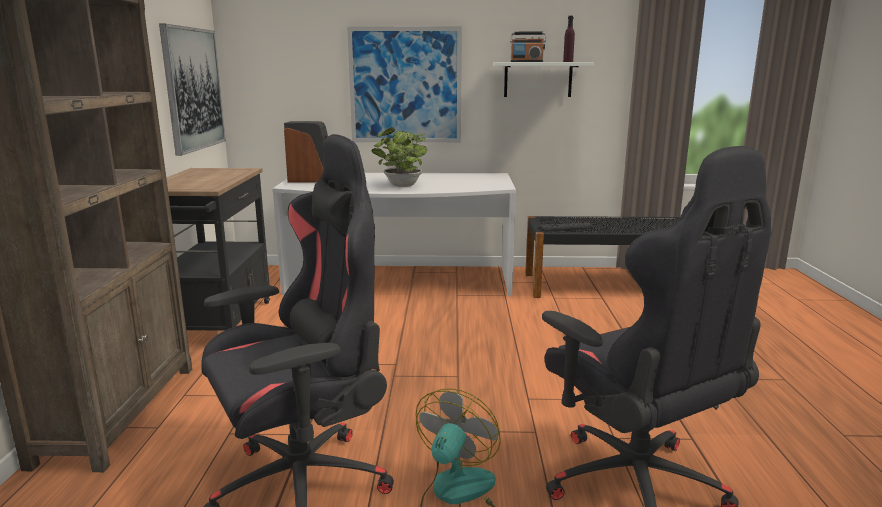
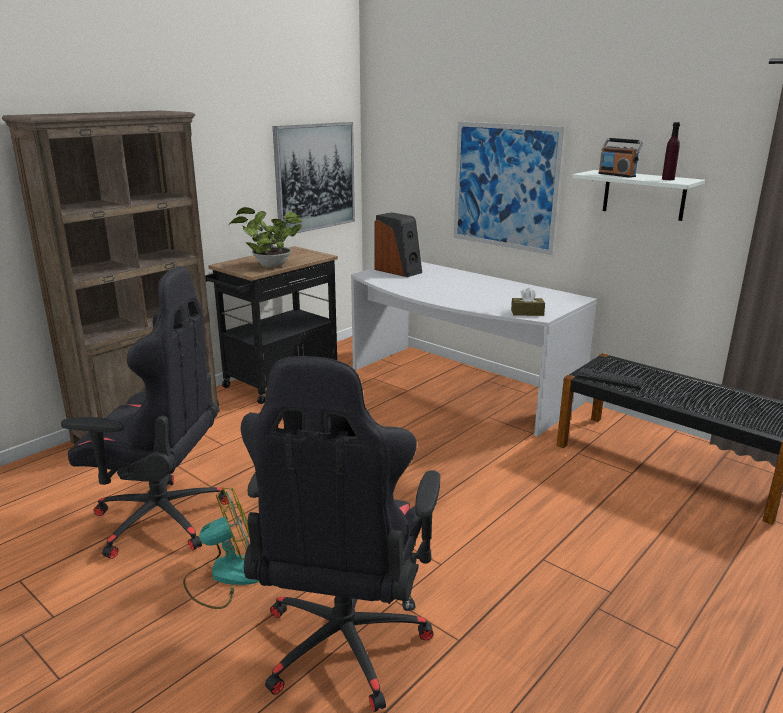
camera: 40 degrees right, 5 degrees up
(401, 186) = (451, 294): potted plant -> potted plant (269, 266)
(488, 186) = (527, 313): none -> brown tissue box

